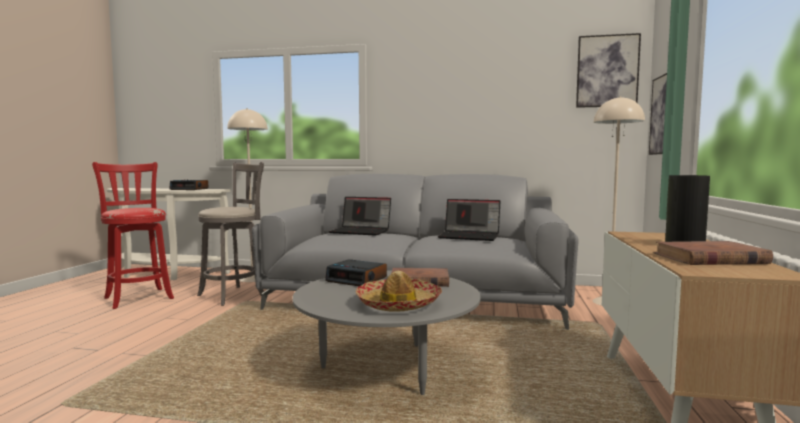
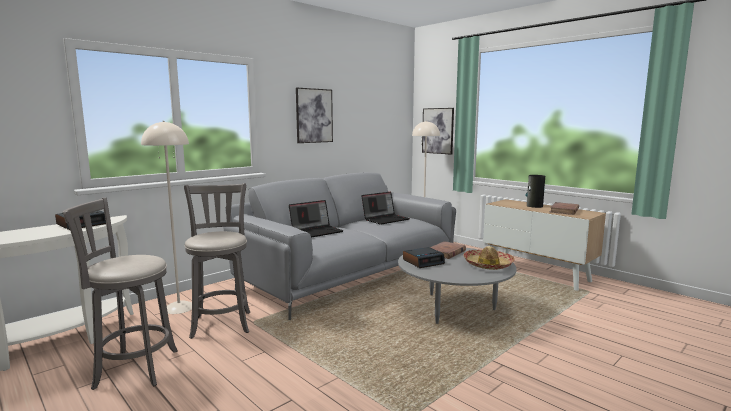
camera: 55 degrees left, 5 degrees up
(138, 297) = (132, 369): red stool -> grey stool
(607, 71) = (397, 99): picture -> picture (314, 115)

